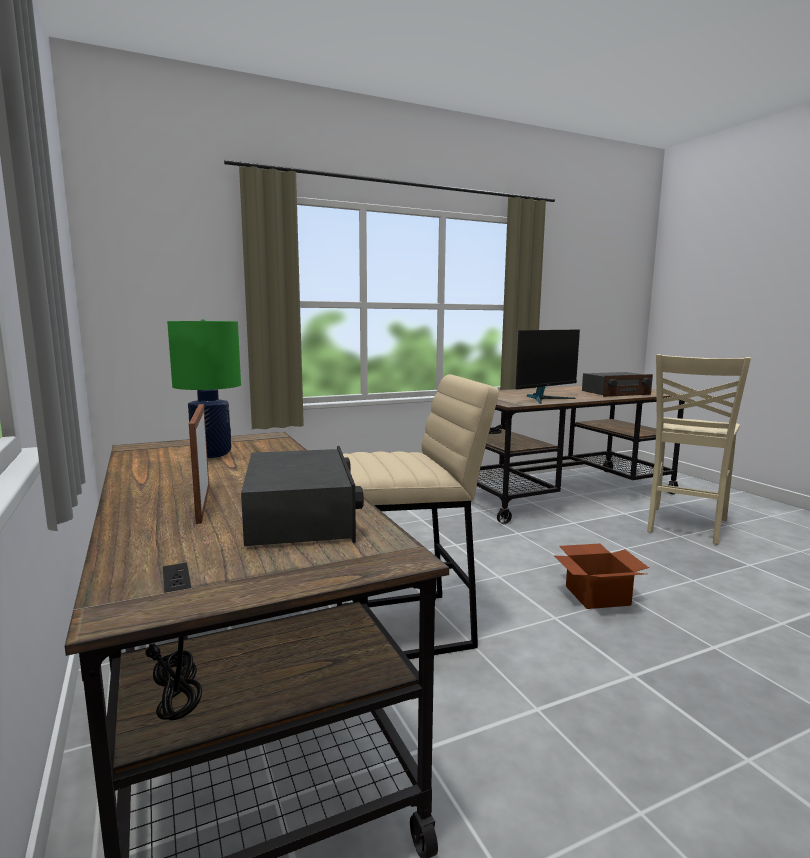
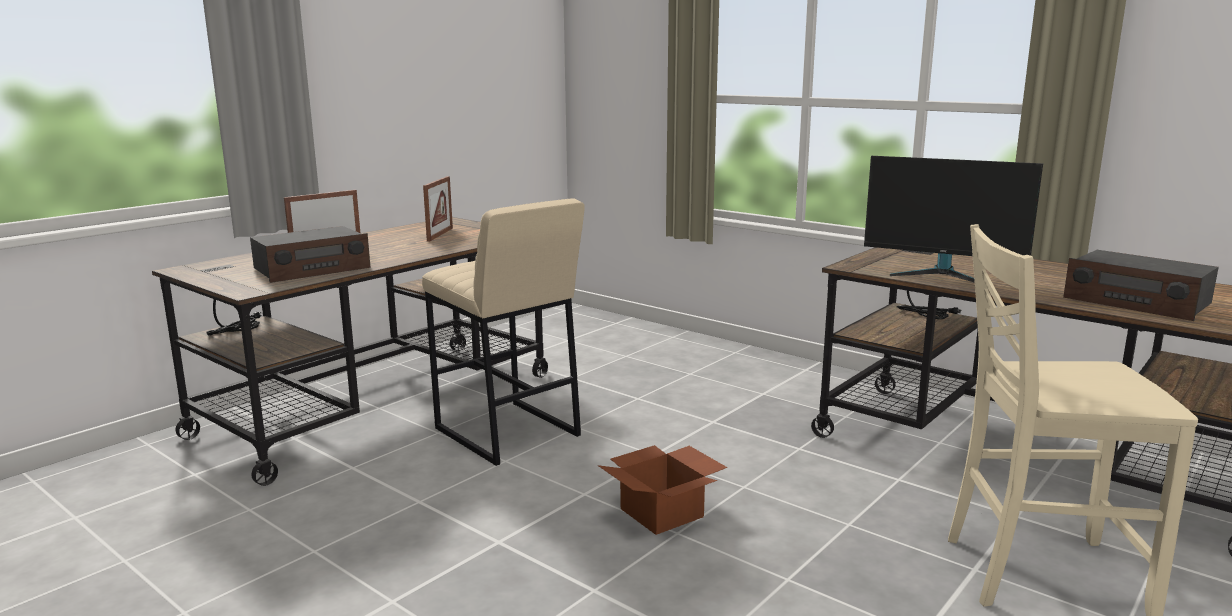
camera: 65 degrees right, 5 degrees up
(211, 456) = (440, 234): green table lamp -> picture frame

